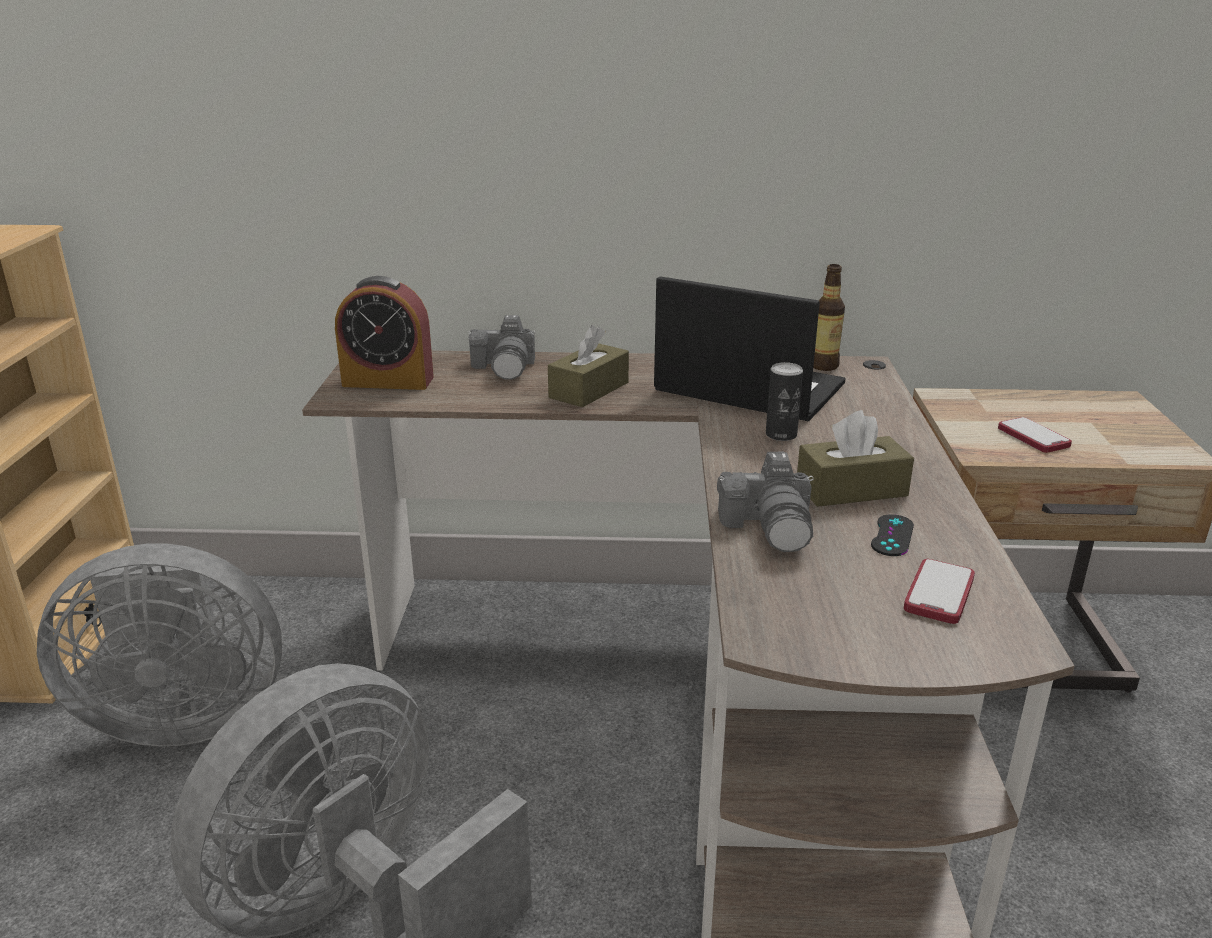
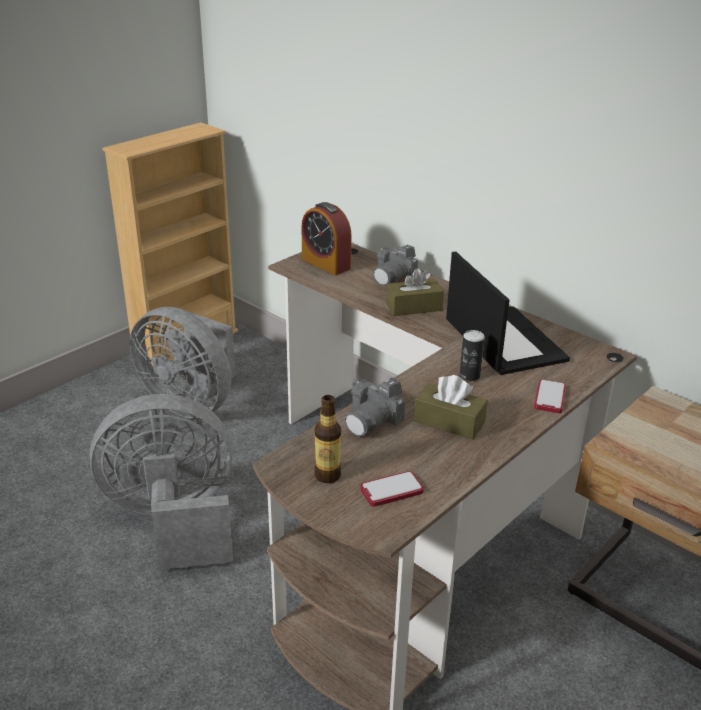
camera: 40 degrees right, 5 degrees up
(824, 366) = (578, 345): bottle -> bottle (328, 475)
(892, 535) = (423, 454): black game controller -> none
(1033, 437) = (670, 451): phone -> phone (550, 397)

